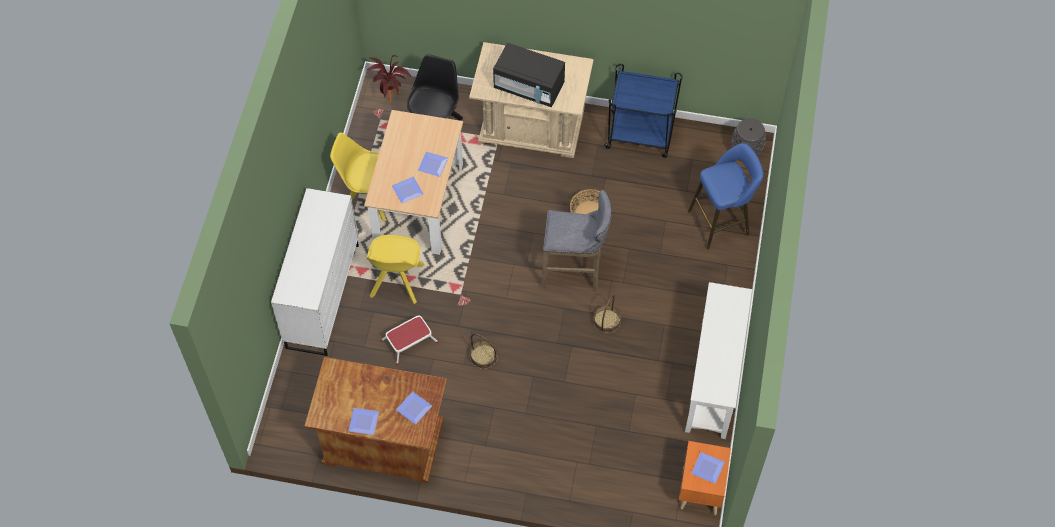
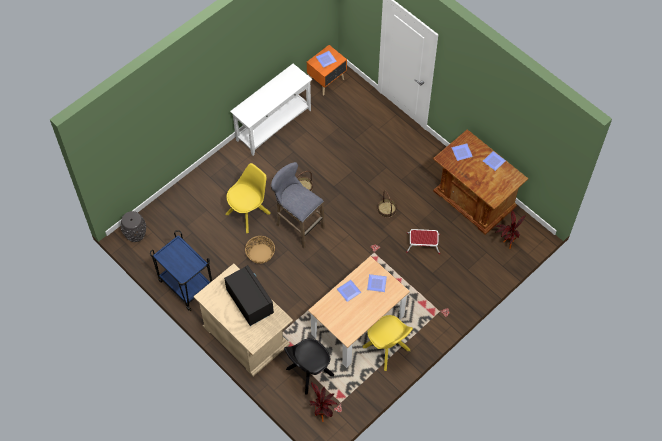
camera: 145 degrees left, 0 degrees up
(306, 404) = (505, 243): none -> potted plant
(322, 295) = (457, 302): white dresser -> none
(396, 282) = (406, 283): yellow chair -> yellow chair (249, 213)
(721, 221) = (189, 202): blue stool -> none

